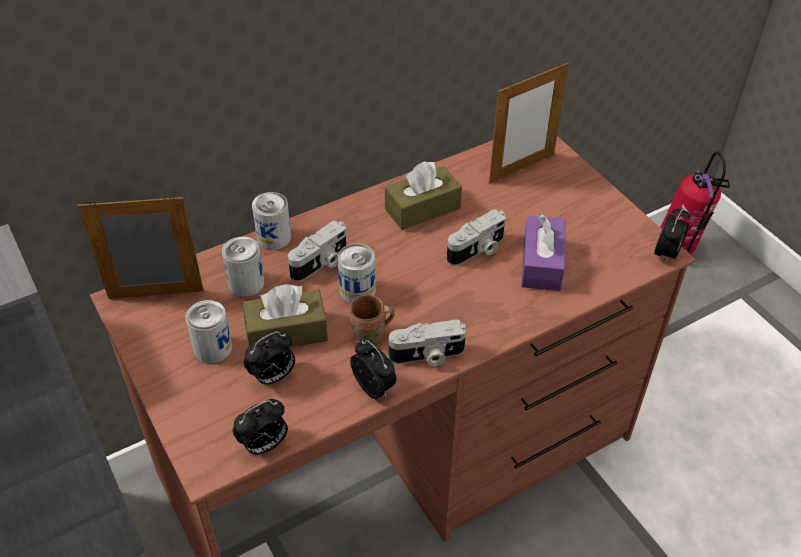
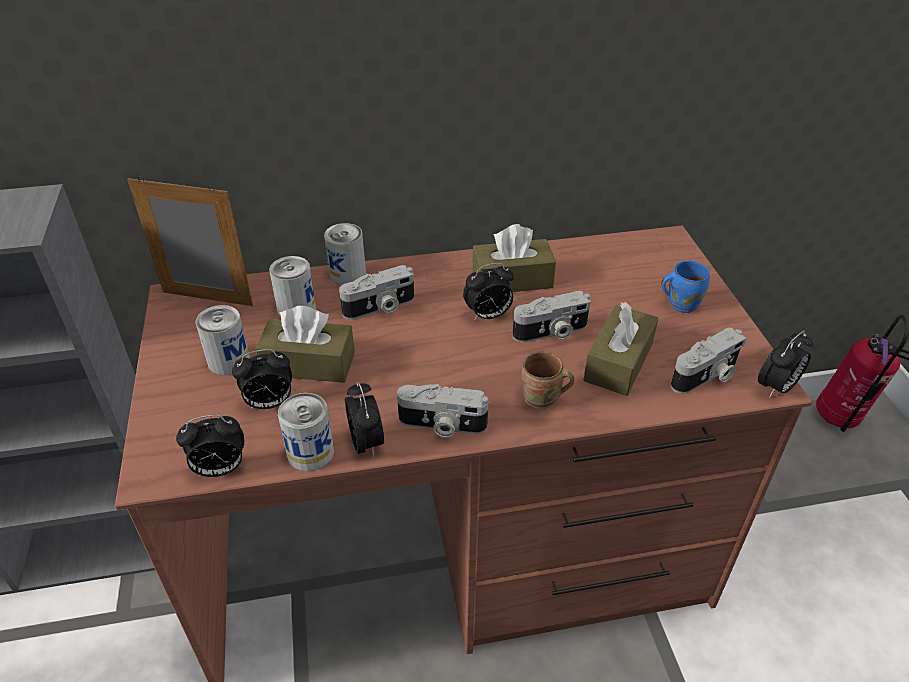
camera: 20 degrees right, 5 degrees down
(357, 290) = (402, 341): can -> can (310, 452)
(370, 335) = (392, 388): brown mug -> brown mug (542, 400)
(418, 248) = (488, 315): none -> alarm clock
(521, 168) = (639, 264): picture frame -> none
(541, 263) = (618, 362): purple tissue box -> brown tissue box
(568, 197) = (680, 303): none -> blue mug
(613, 258) = (706, 376): none -> camera

